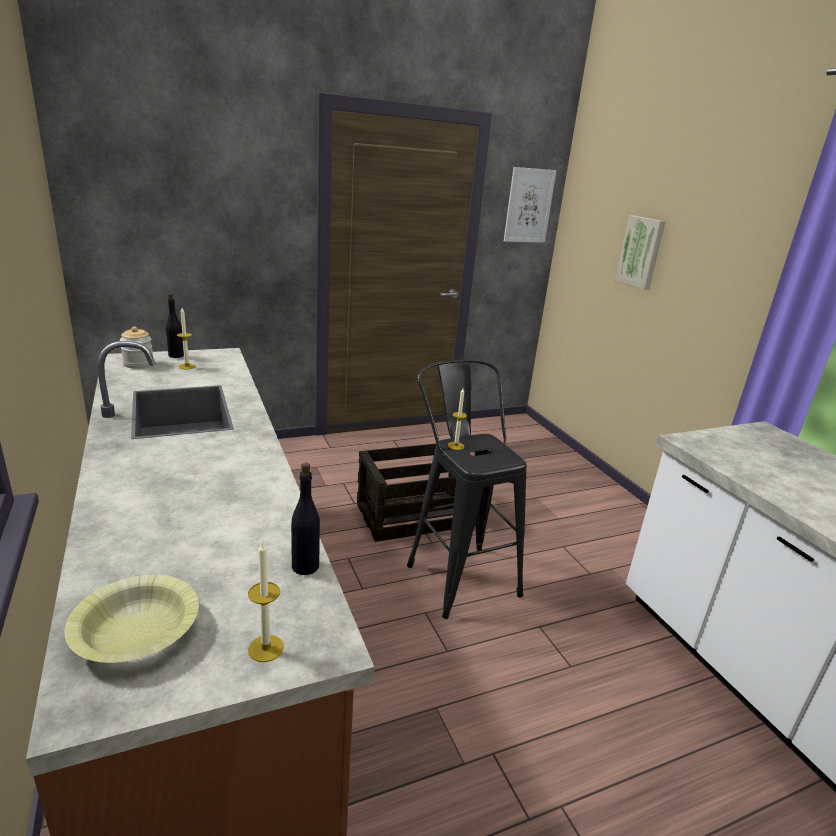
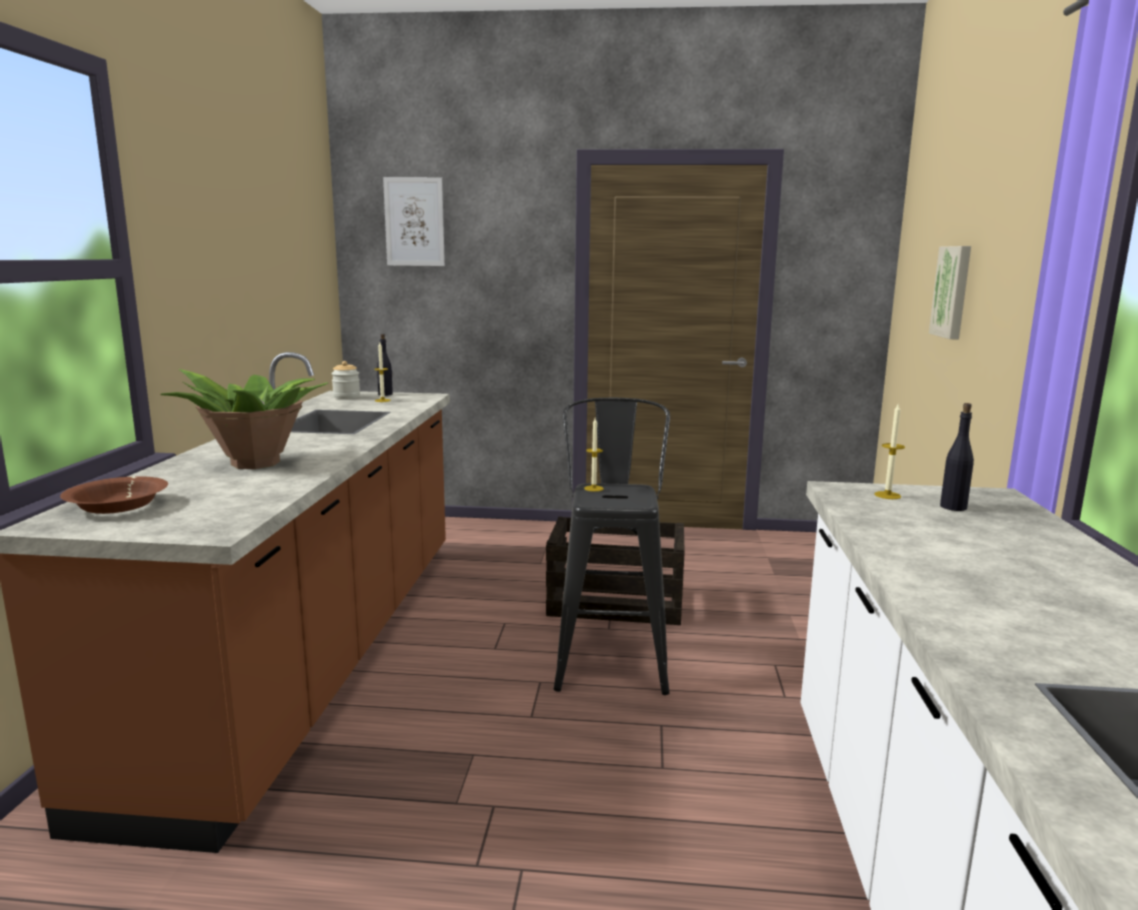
camera: 30 degrees right, 10 degrees down
(137, 632) = (118, 506): yellow bowl -> brown bowl
(194, 501) = (255, 462): none -> potted plant
(266, 648) = (177, 526): candle -> candle (887, 495)
(305, 566) = (273, 499): black bottle -> black bottle (953, 507)
(529, 206) = (846, 254): picture -> picture (414, 222)

